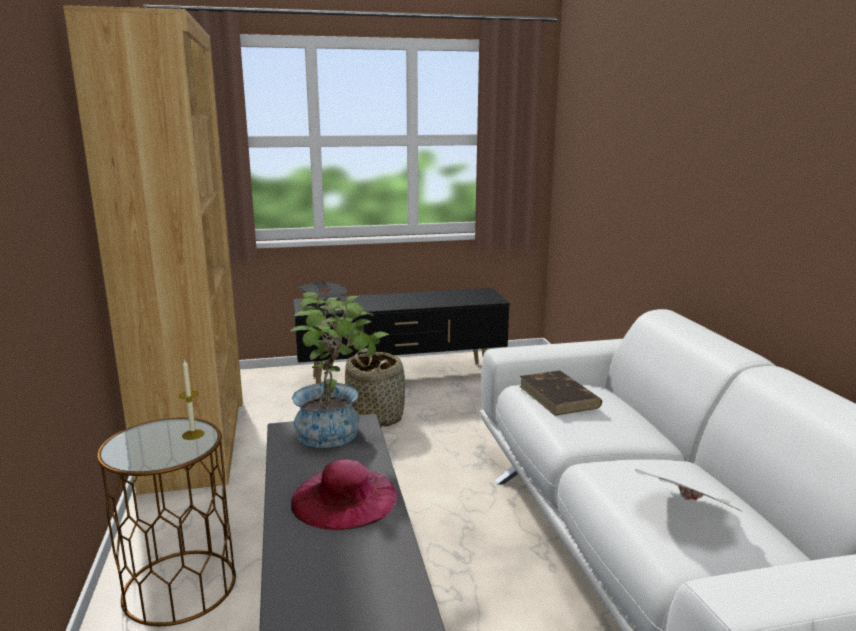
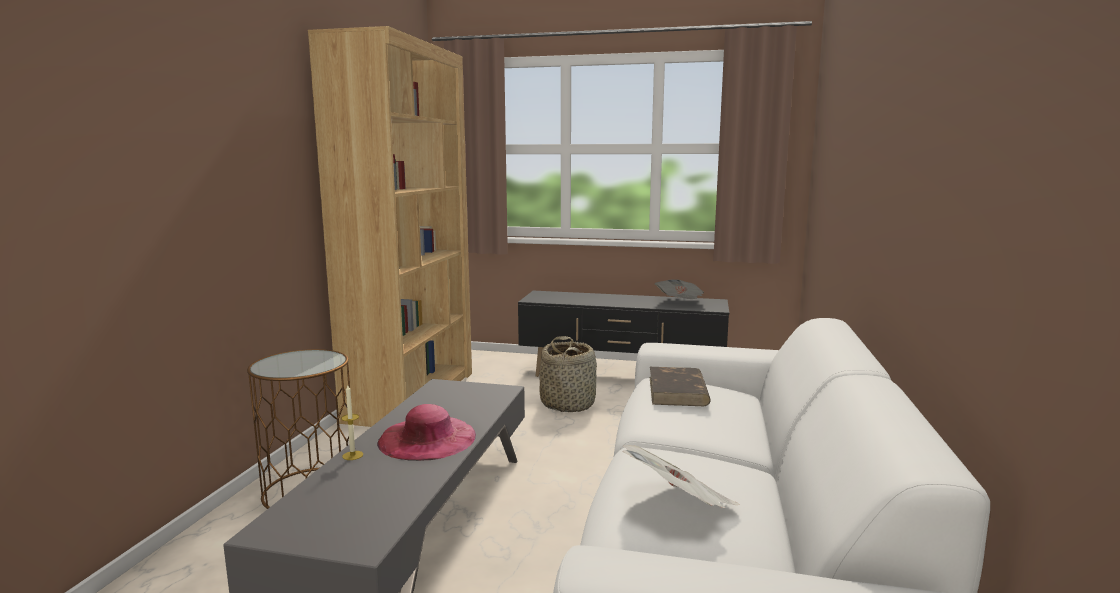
camera: 25 degrees right, 5 degrees down
(193, 434) = (325, 361): candle -> candle (352, 455)
(325, 303) = (554, 296): newspaper -> newspaper (680, 303)
(337, 433) = (475, 394): potted plant -> none

